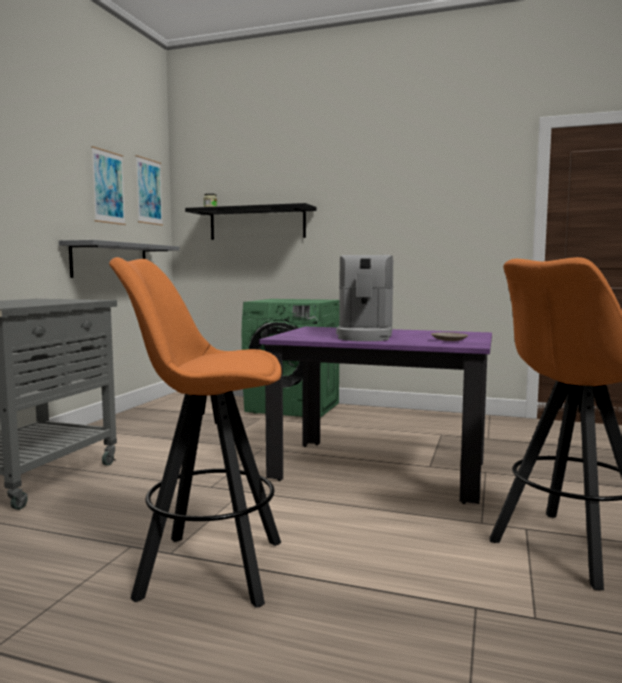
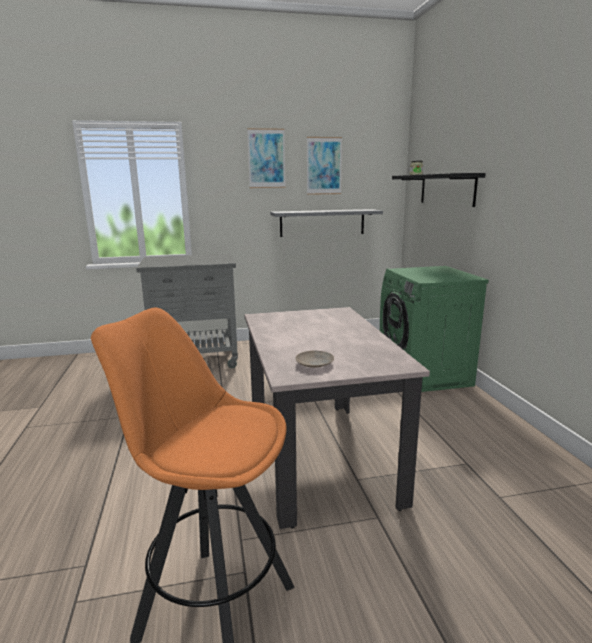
camera: 60 degrees right, 10 degrees up
(149, 191) = (375, 162): picture -> picture (266, 158)
(207, 568) = (111, 446): orange stool -> none
(365, 336) = (305, 333): coffee machine -> none
(379, 469) = (319, 456): purple dining table -> beige dining table

